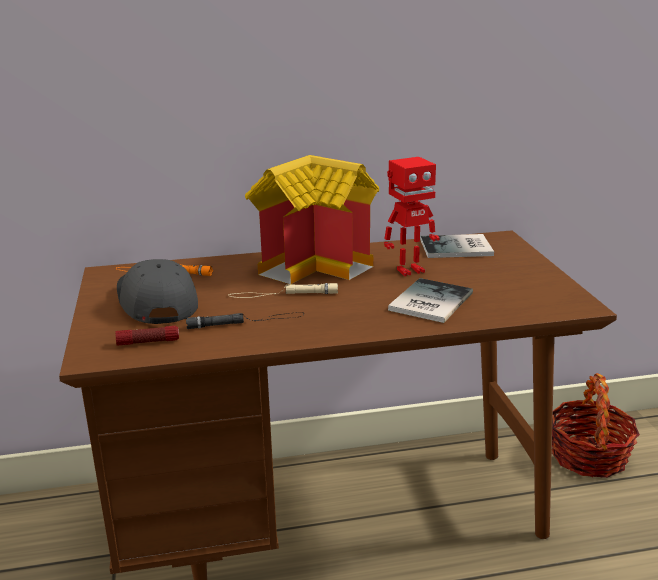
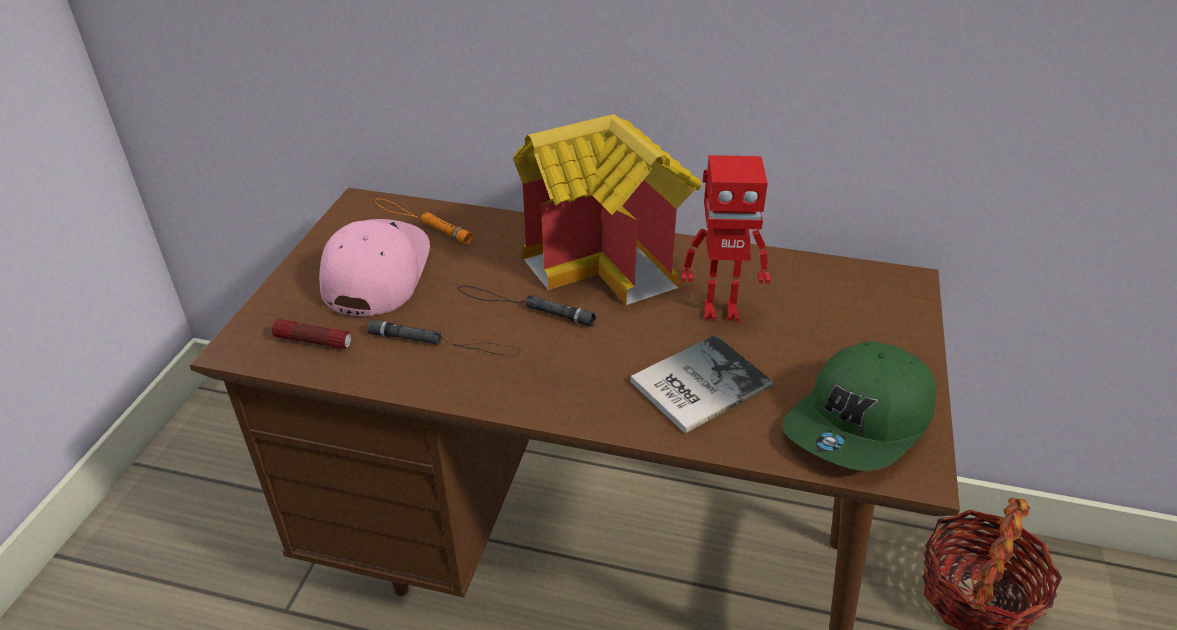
camera: 25 degrees right, 15 degrees up
(156, 301) = (375, 272): grey cap -> pink cap
(283, 294) = (524, 306): beige flashlight -> black flashlight
(458, 248) = (825, 286): book -> none
(535, 295) = (861, 423): none -> green cap

